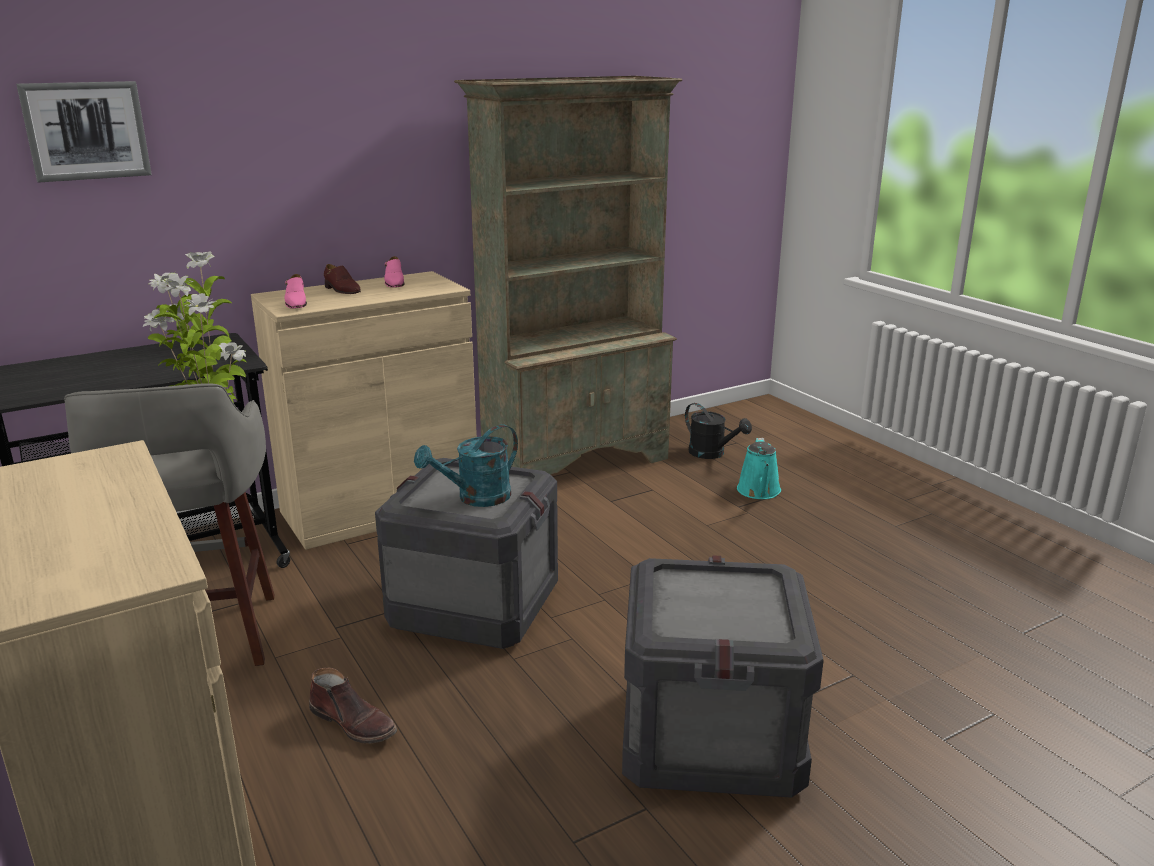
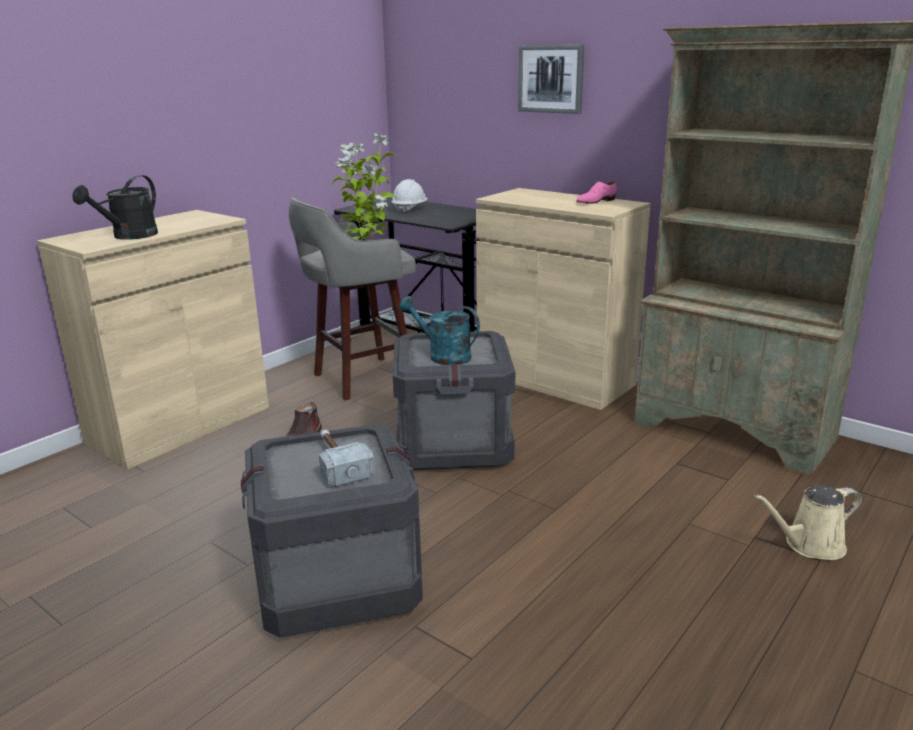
camera: 70 degrees right, 0 degrees up
(86, 131) = (453, 62): picture -> picture (551, 79)
(103, 370) = (409, 209): none -> white hard hat
(296, 303) = (509, 196): pink shoe -> none
(342, 290) = (555, 197): brown shoe -> none
(712, 454) = (865, 499): black watering can -> black watering can (129, 236)
(719, 597) = (339, 463): none -> hammer
(759, 492) = (809, 545): turquoise watering can -> beige watering can

